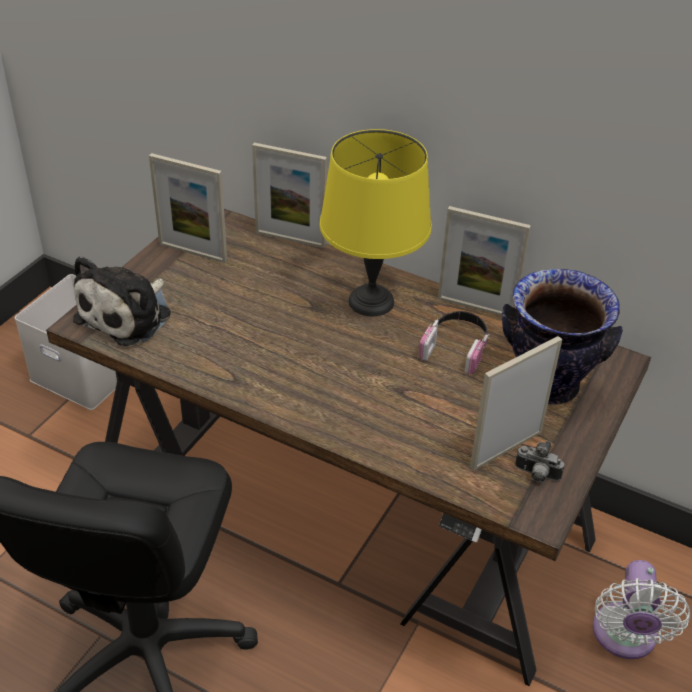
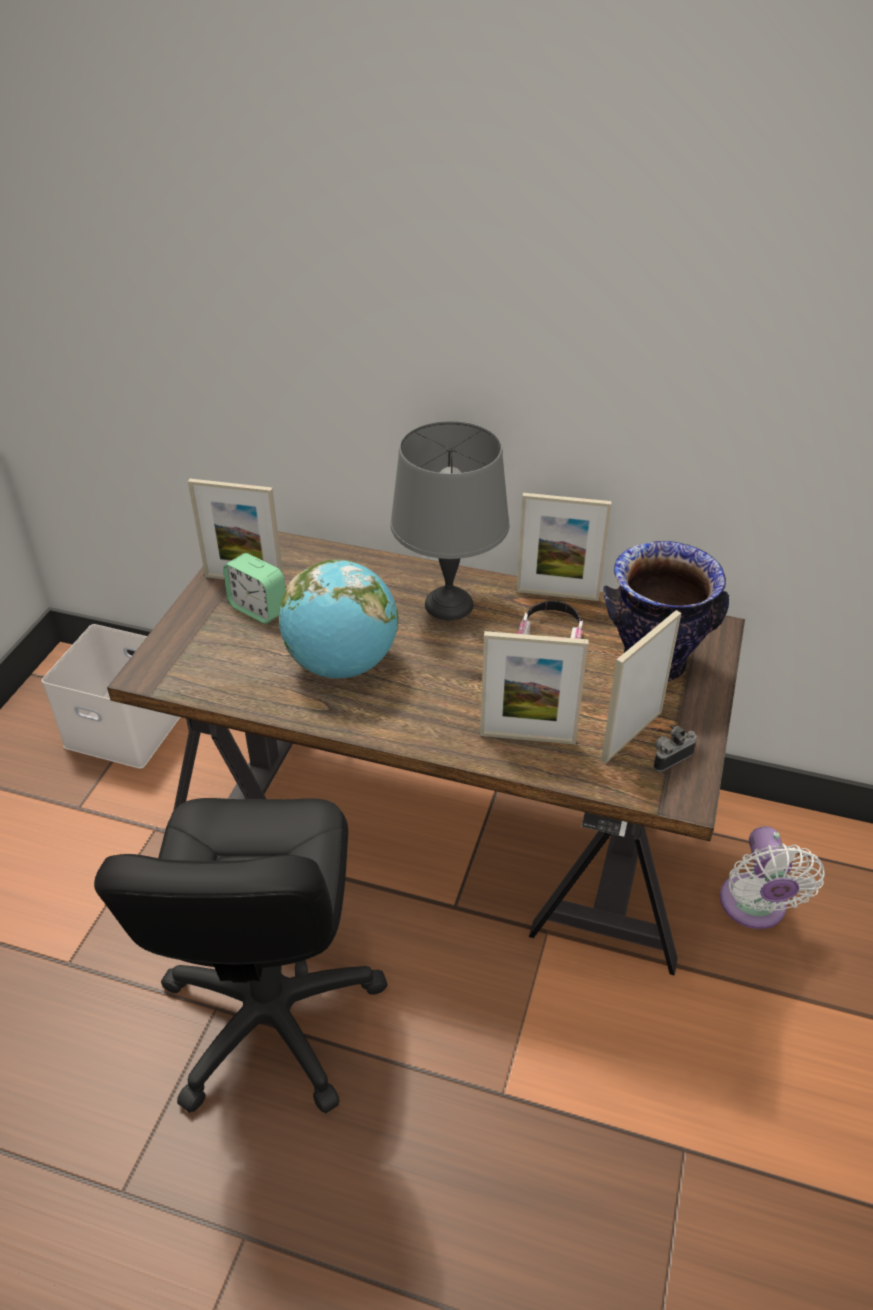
camera: 10 degrees left, 0 degrees up
(128, 315) = (194, 658): plush toy -> none
(197, 280) = (258, 609): none -> alarm clock
(257, 341) = (342, 664): none -> globe
(290, 239) = (344, 551): picture frame -> picture frame (527, 737)
(372, 302) = (450, 605): yellow table lamp -> grey table lamp
(536, 475) = (669, 757): camera -> camera turned 135 degrees clockwise

